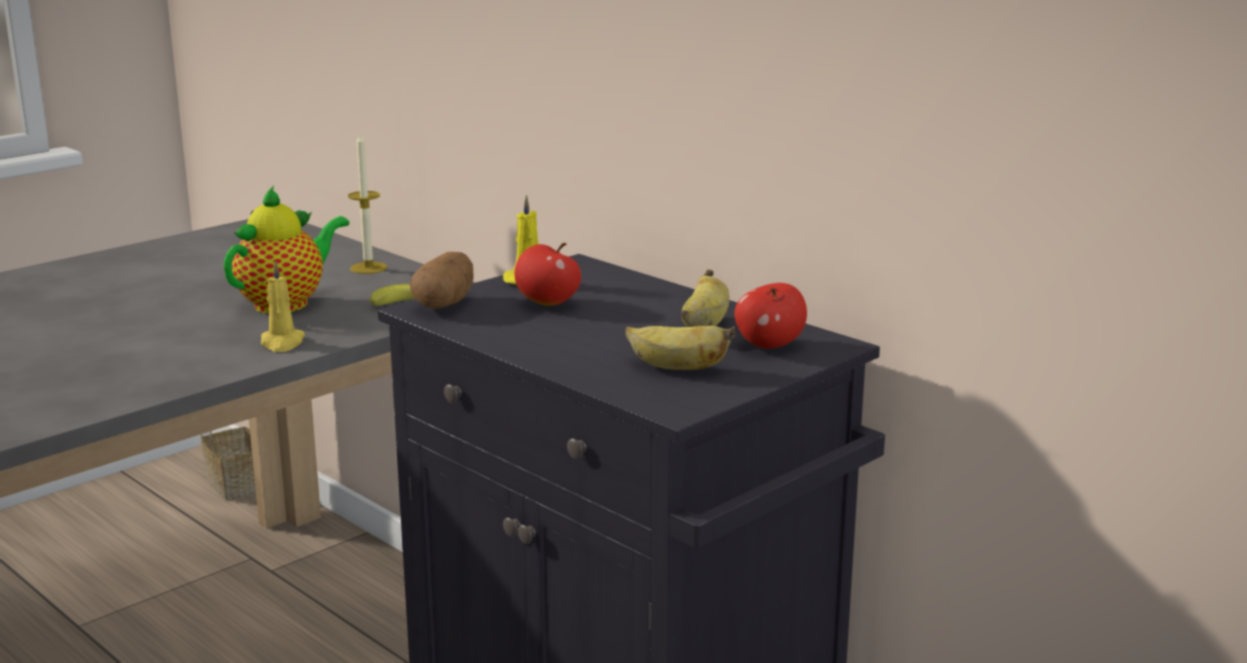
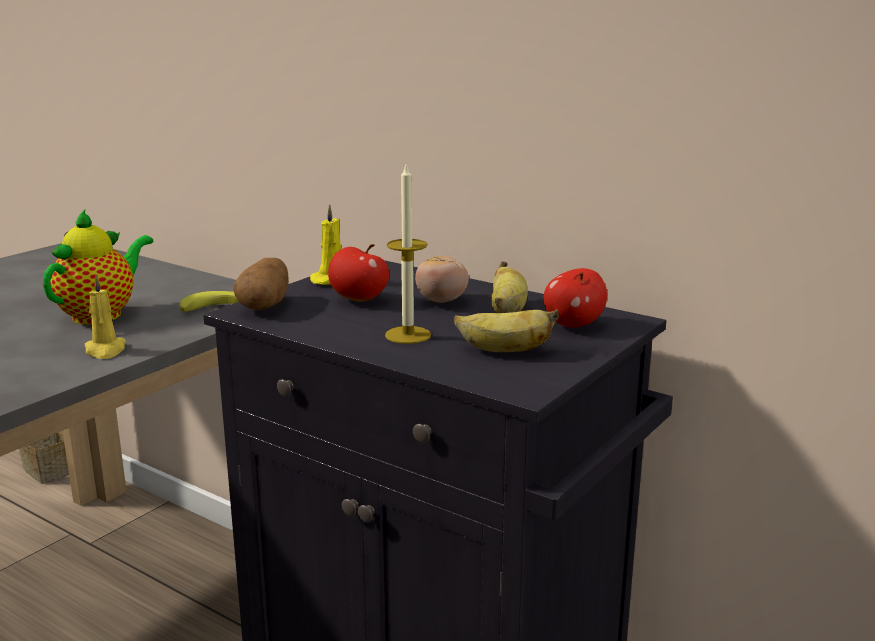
camera: 10 degrees left, 0 degrees up
(368, 268) = (168, 280): candle -> candle (408, 335)
(637, 310) = (441, 301): none -> tomato

